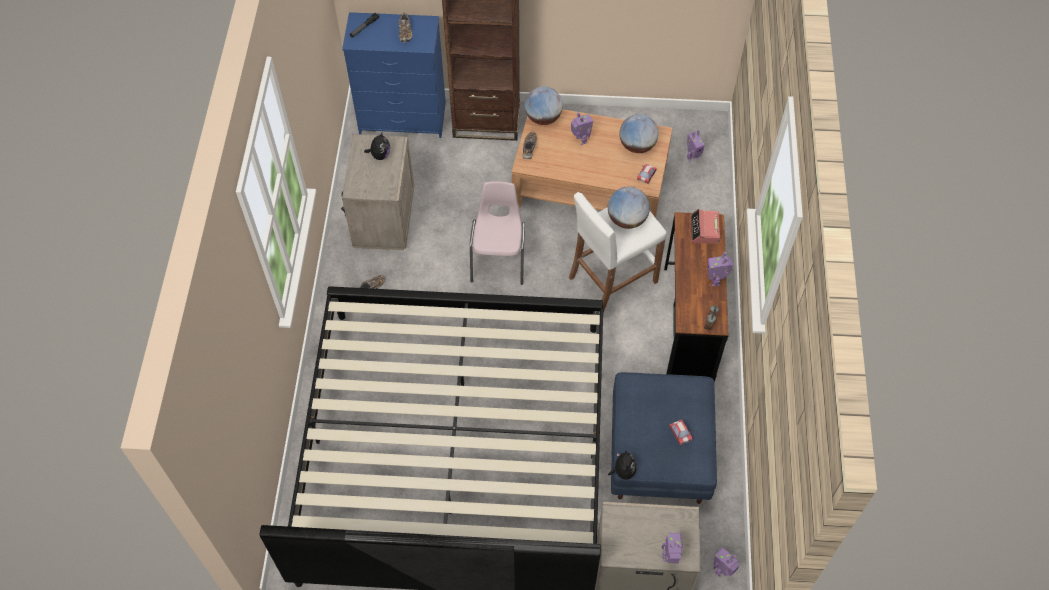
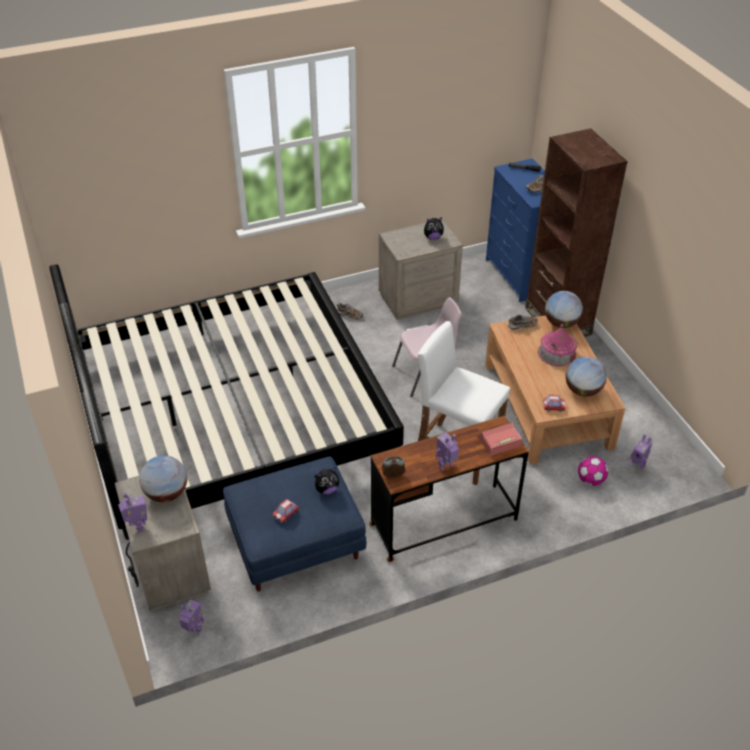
camera: 65 degrees right, 15 degrees down
(580, 140) = (557, 353): toy robot -> toy house
(623, 471) = (230, 488): plush toy -> plush toy (327, 489)
(627, 219) = (474, 389): globe -> globe (167, 493)
(691, 197) = (590, 480): none -> football

